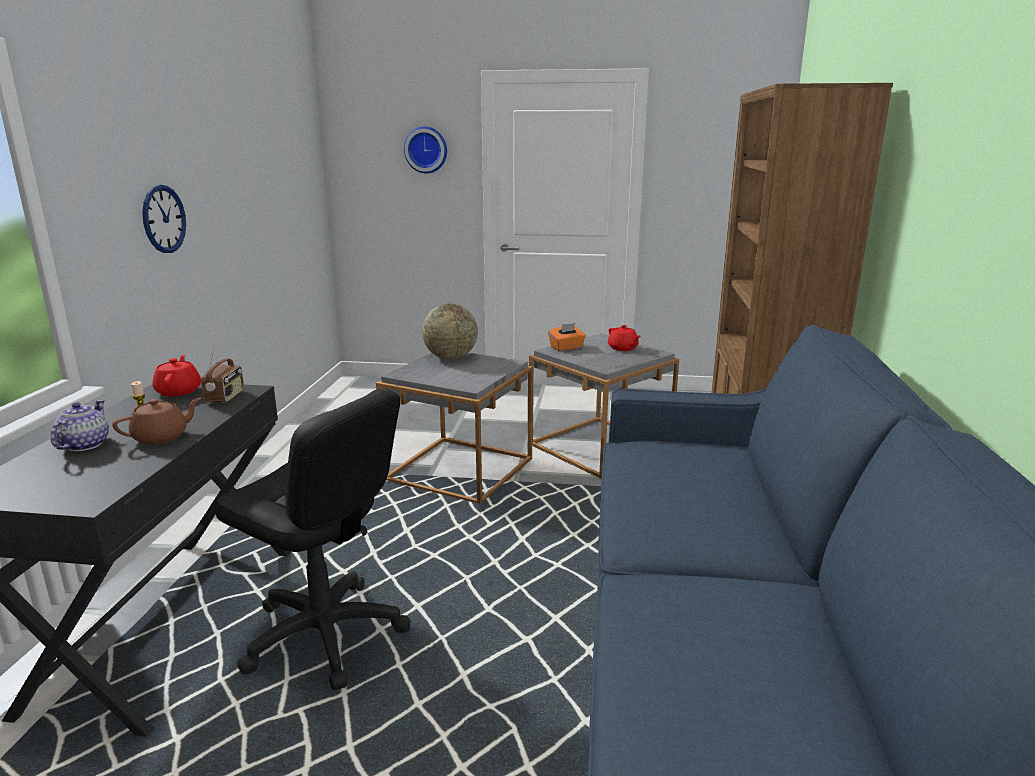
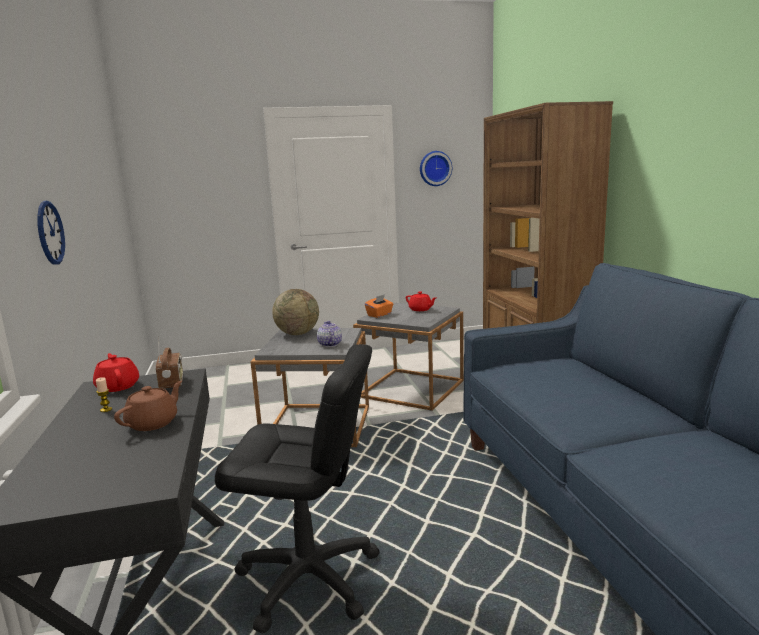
camera: 20 degrees left, 5 degrees down
(84, 445) = (79, 444): teapot -> teapot (329, 344)
(426, 150) = (221, 172): wall clock -> wall clock (435, 168)

